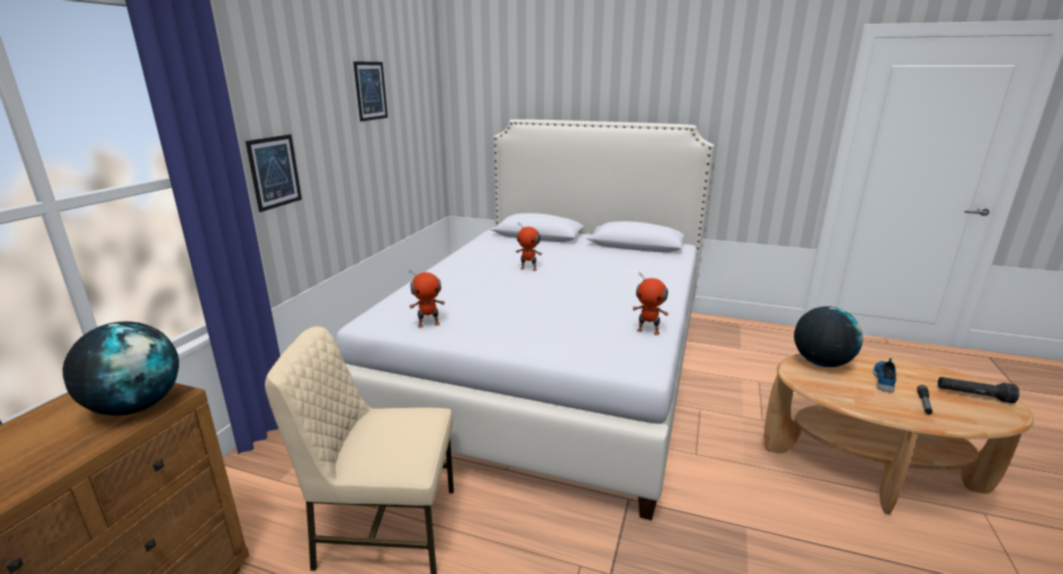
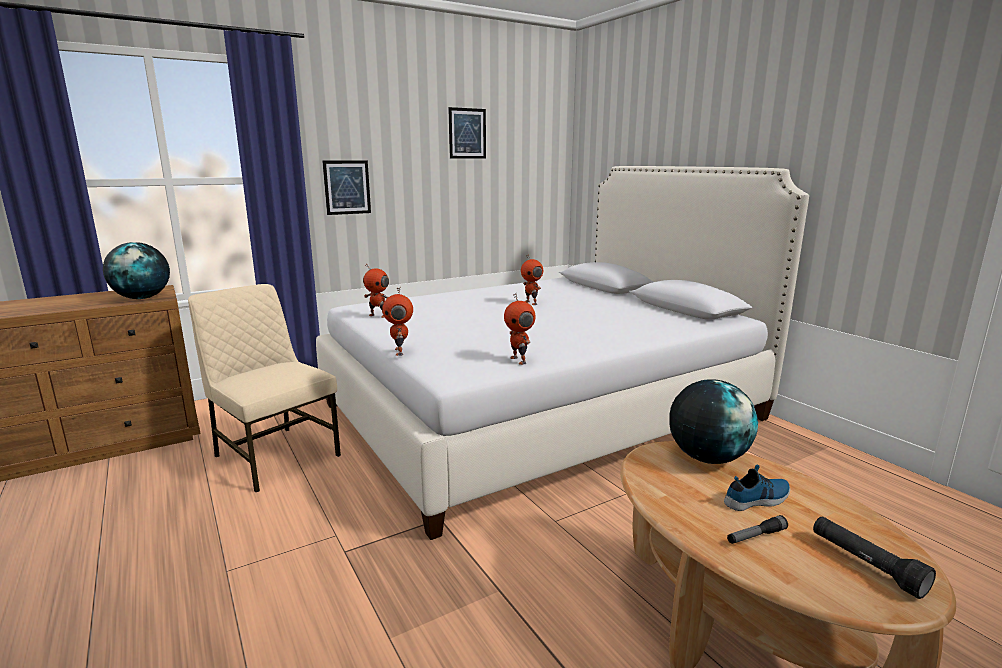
camera: 40 degrees right, 5 degrees down
(549, 358) = (400, 352): none -> toy robot

